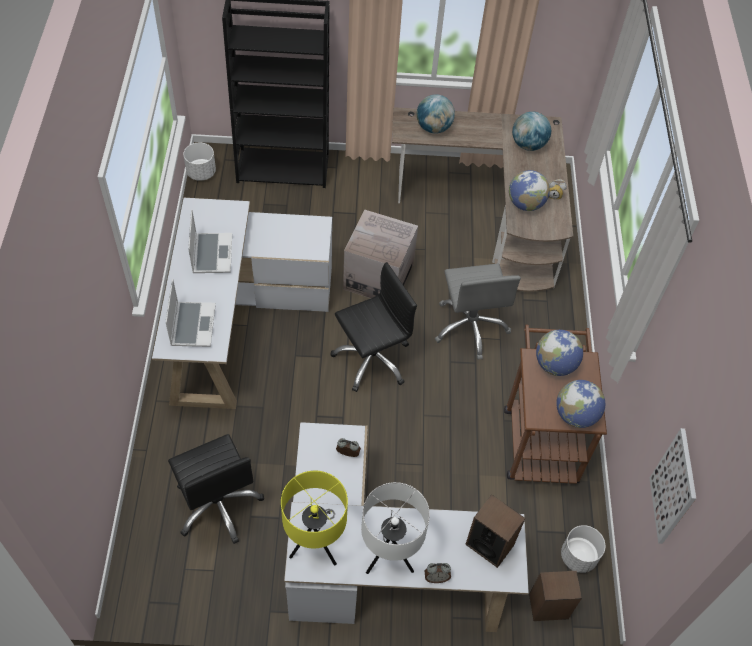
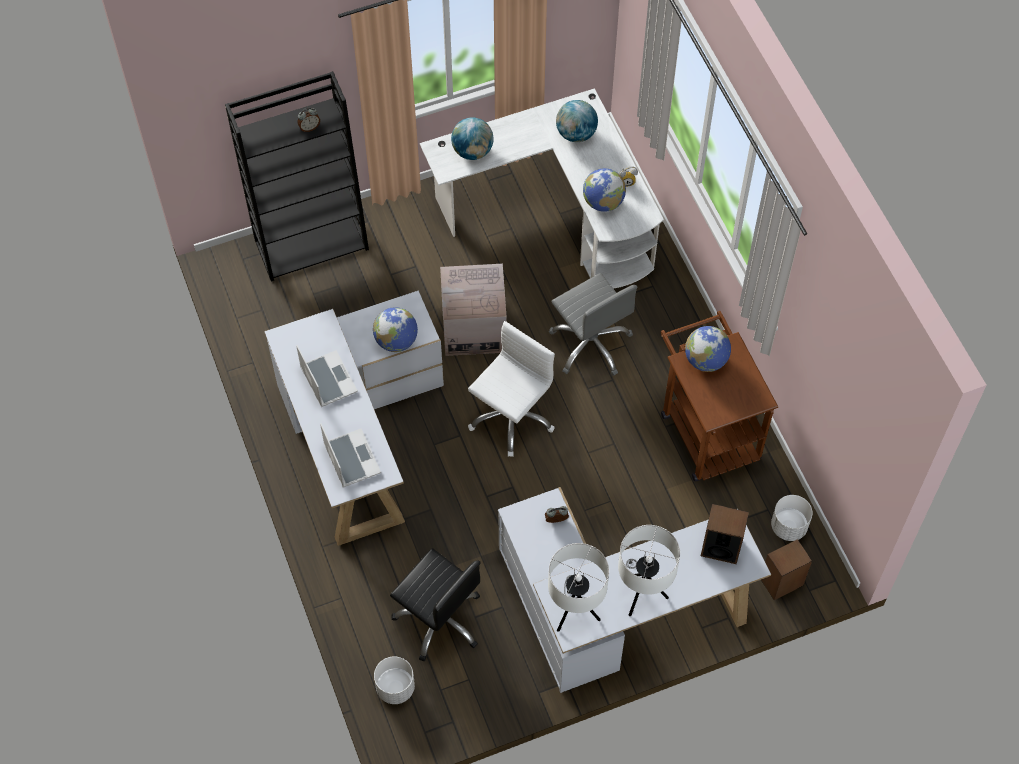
camera: 20 degrees left, 5 degrees up
(201, 172) = (226, 284): white planter -> white planter (395, 687)
(316, 546) = (575, 611): yellow table lamp -> white table lamp
(372, 359) = (511, 417): black office chair -> white office chair
(436, 577) = (689, 594): alarm clock -> alarm clock (309, 127)
(491, 216) = (556, 214): brown desk -> white desk
(575, 415) = (744, 401): globe -> globe (396, 341)
(673, 487) = (860, 436): picture -> none

